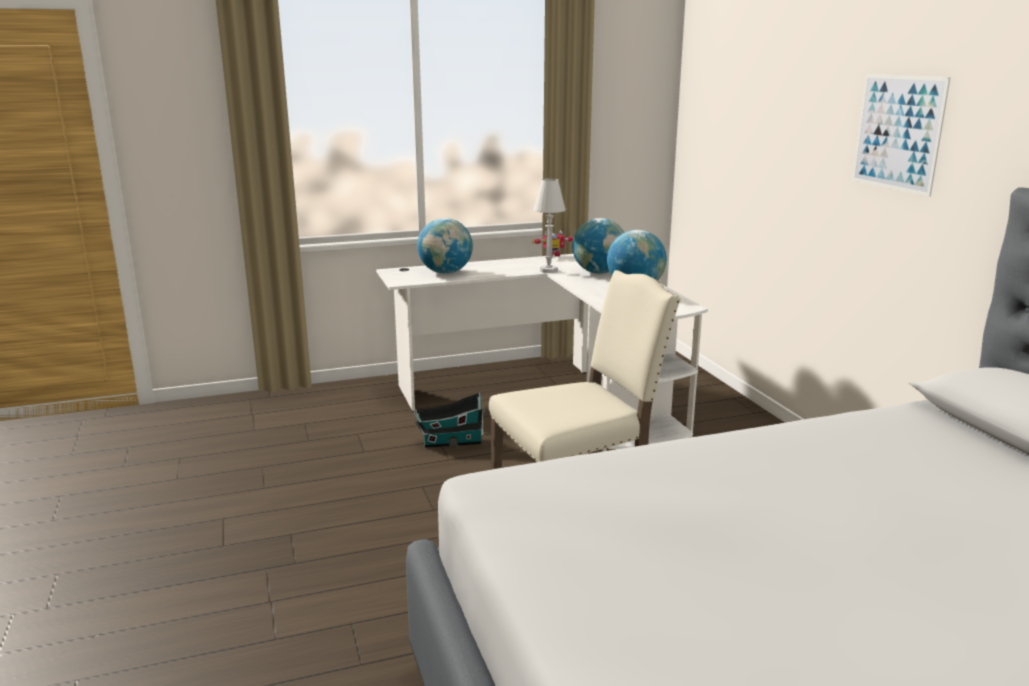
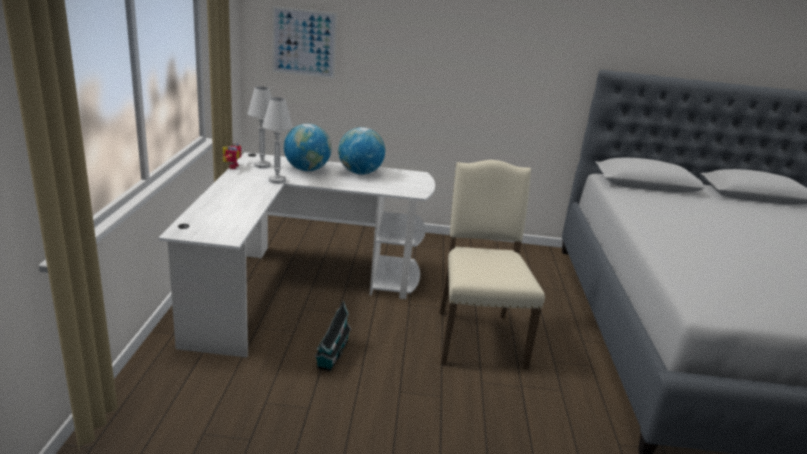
camera: 70 degrees left, 5 degrees up
(445, 272) = (225, 213): globe -> none
(576, 261) = (262, 165): none -> white table lamp
(897, 133) = (502, 40): picture -> picture (304, 43)

